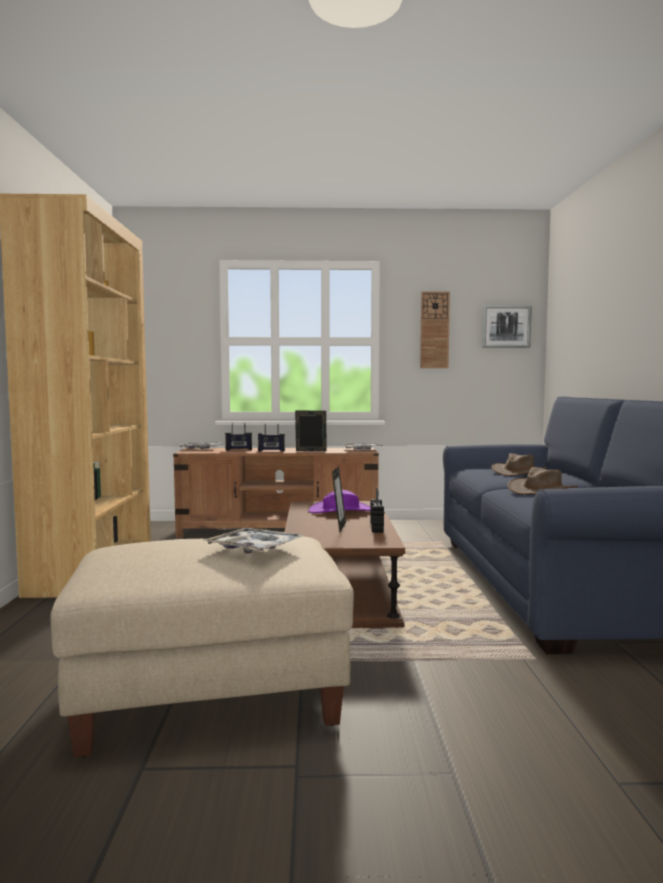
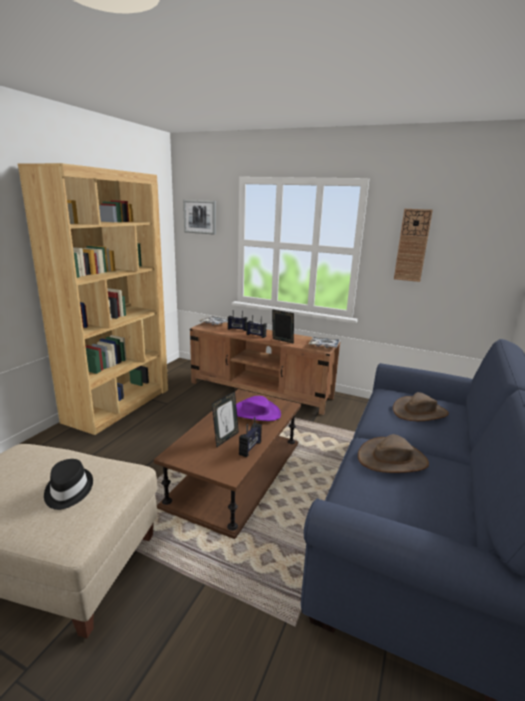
camera: 25 degrees right, 15 degrees up
(254, 549) = (68, 490): tray -> black hat
(506, 326) = (487, 247): picture -> picture (200, 217)

